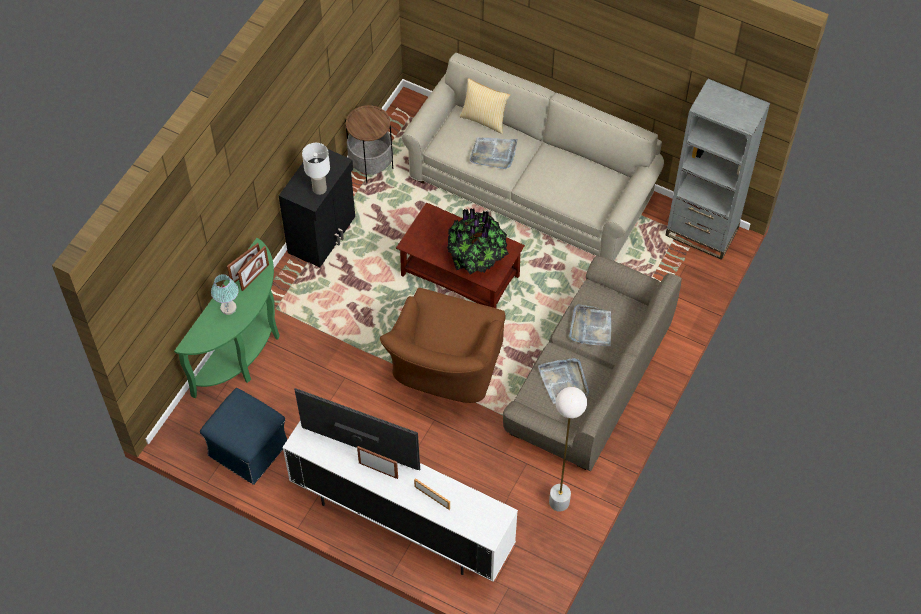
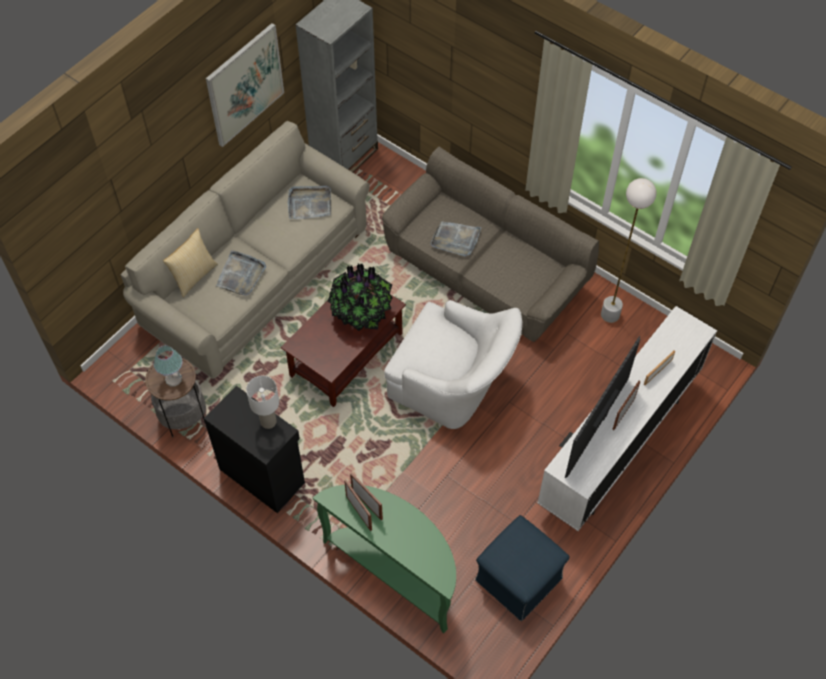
camera: 80 degrees left, 0 degrees up
(228, 307) = (402, 536): table lamp -> table lamp (173, 379)
(444, 369) = (453, 384): brown armchair -> white armchair
(564, 381) = (511, 270): grey tray -> grey tray (309, 204)
(636, 65) = (245, 84): none -> picture

